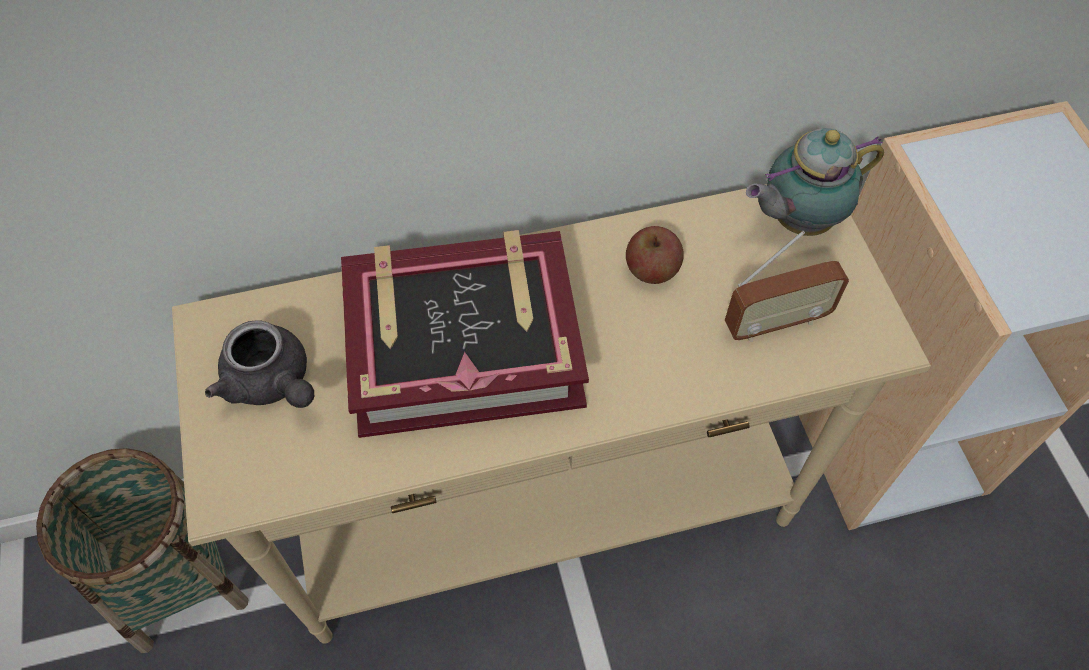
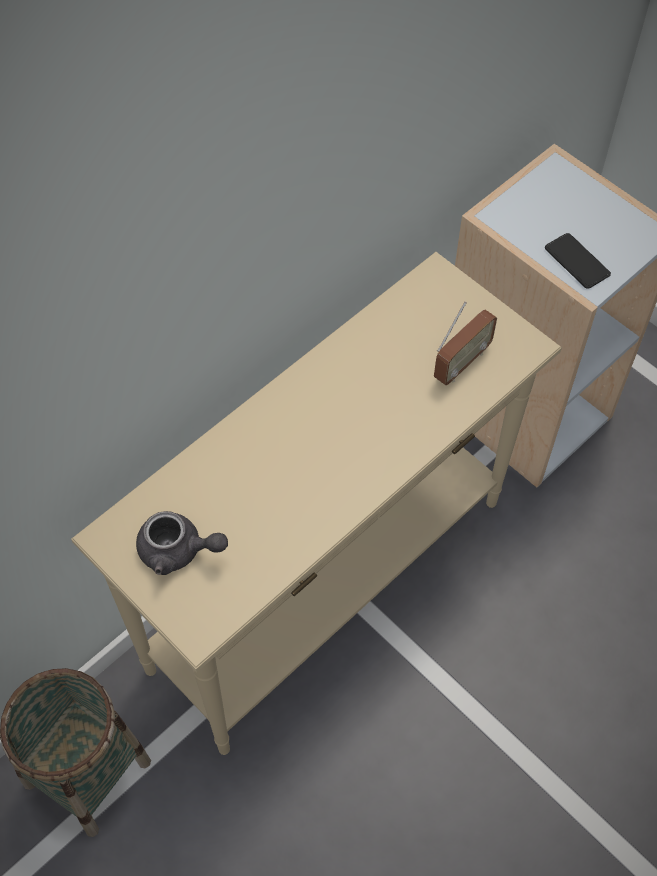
camera: 30 degrees left, 0 degrees up
(464, 344) = (283, 467): book -> none
(652, 269) = (368, 365): apple -> none
(797, 220) = (436, 292): teapot -> none
(1014, 260) = (577, 261): none -> phone

